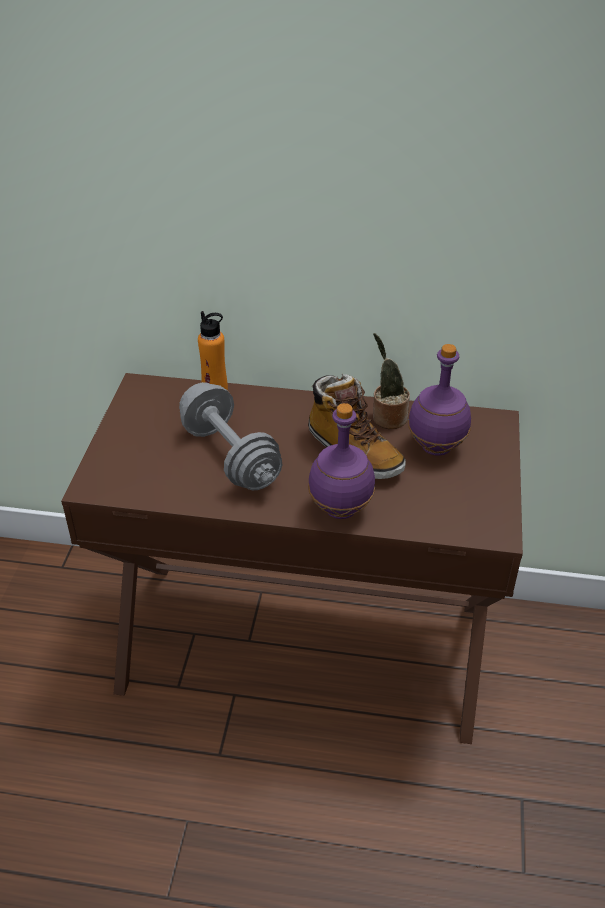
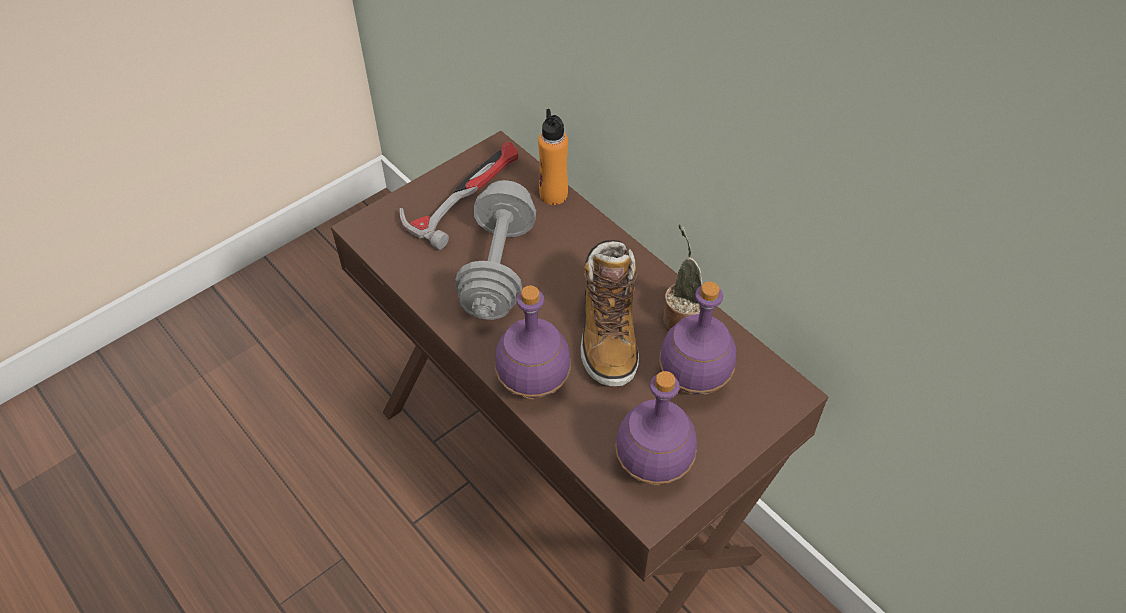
camera: 40 degrees right, 10 degrees up
(147, 424) = (464, 194): none -> hammer
(471, 508) = (653, 467): none -> purple bottle

